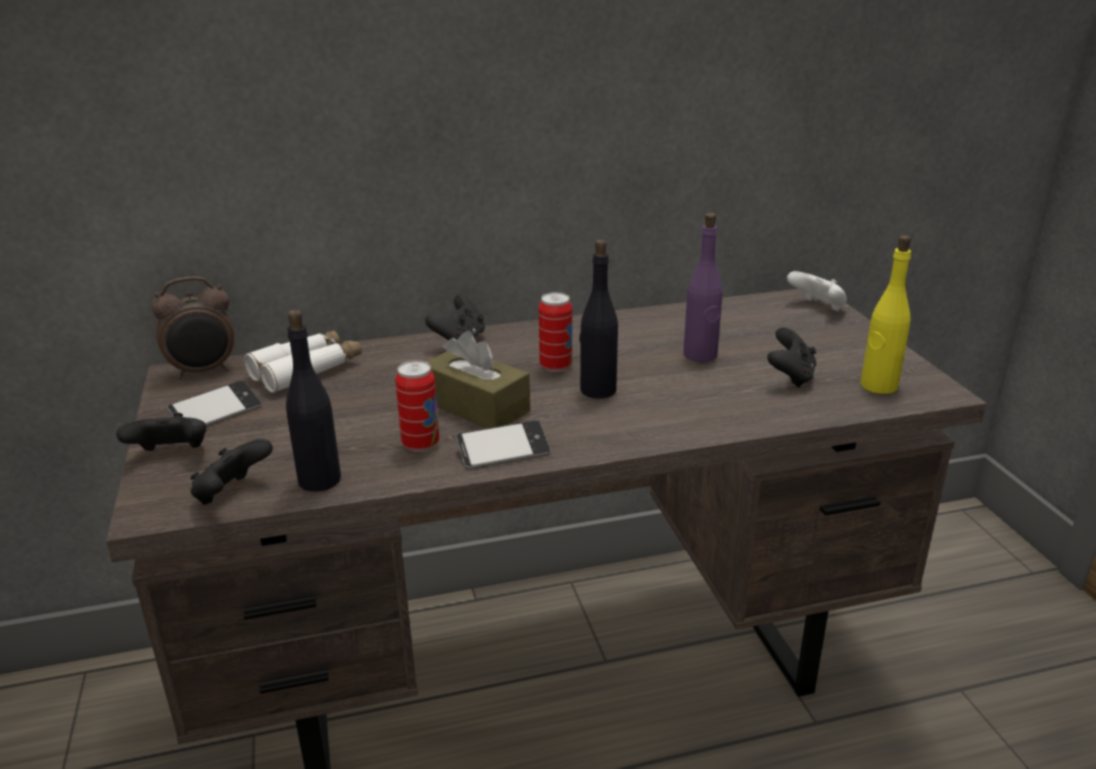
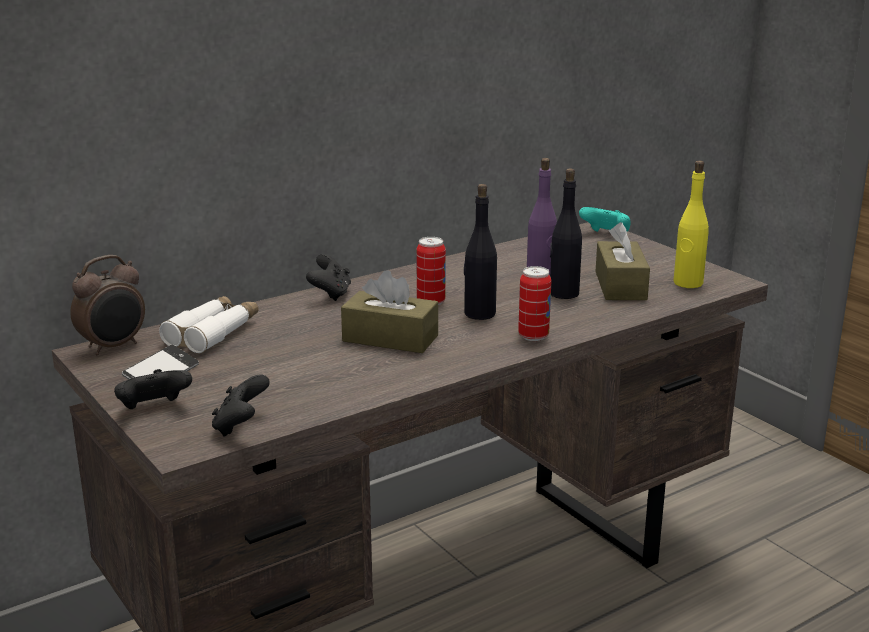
camera: 20 degrees left, 5 degrees down
(319, 480) = (306, 405): black bottle -> black bottle (563, 293)
(420, 444) = (368, 370): can -> can (533, 336)
(503, 451) = (440, 364): phone -> none
(790, 377) = (620, 285): black game controller -> brown tissue box
(817, 308) = (606, 236): white game controller -> turquoise game controller

